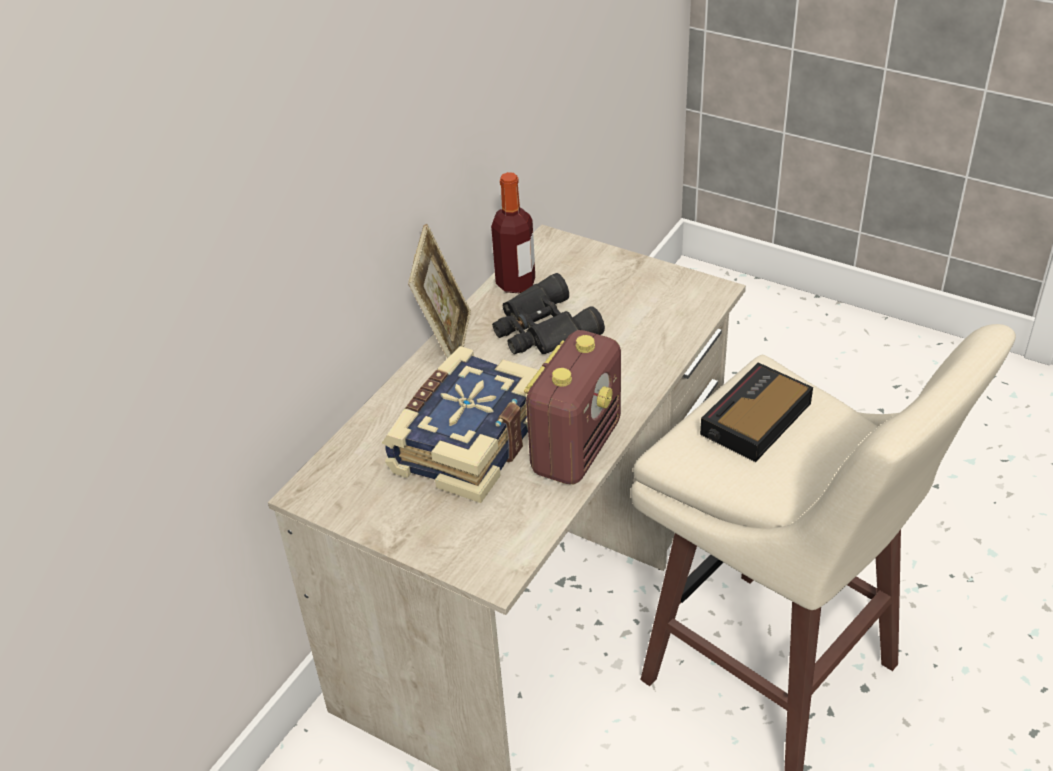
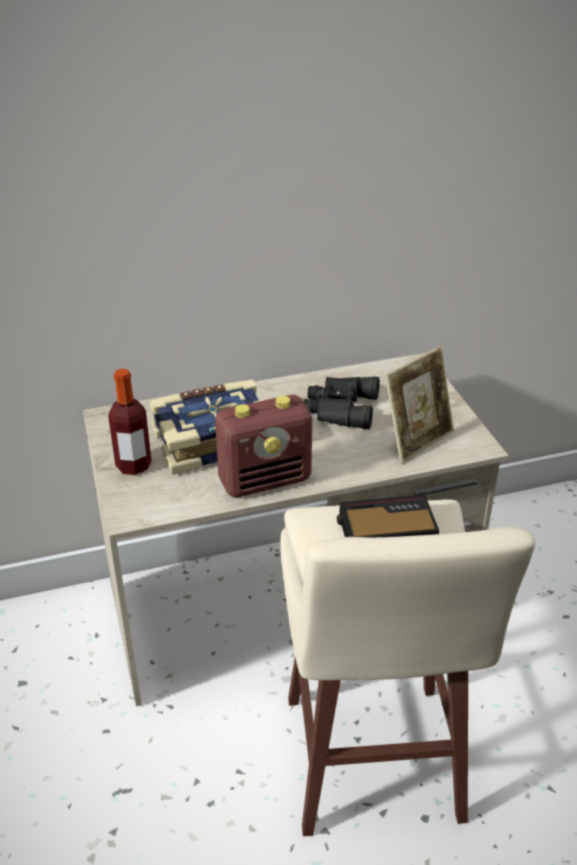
camera: 40 degrees right, 5 degrees down
(446, 341) = (278, 384): picture frame -> picture frame (417, 440)
(515, 283) = (361, 376): bottle -> bottle (133, 465)

